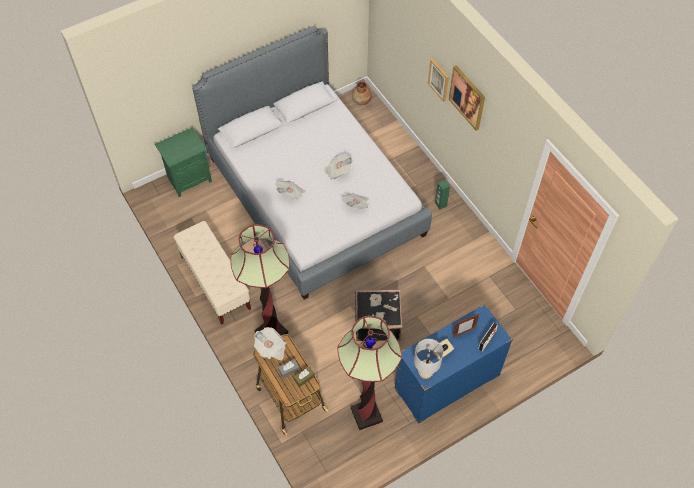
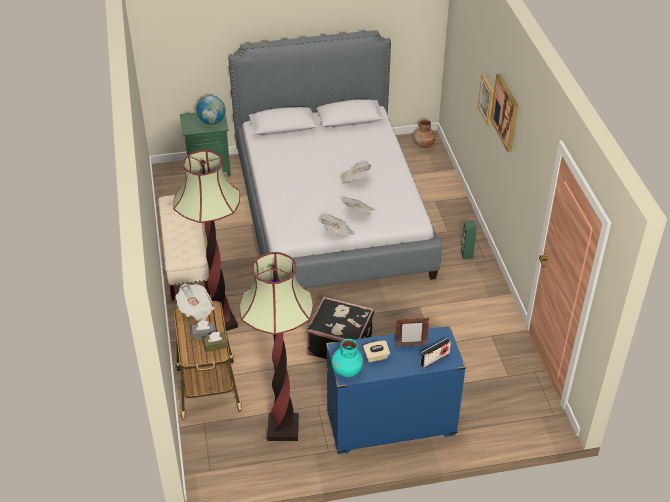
camera: 20 degrees right, 15 degrees down
(188, 144) = (212, 121): none -> globe
(291, 194) = (293, 186): newspaper -> newspaper (337, 233)
(425, 373) = (346, 370): white table lamp -> turquoise vase

